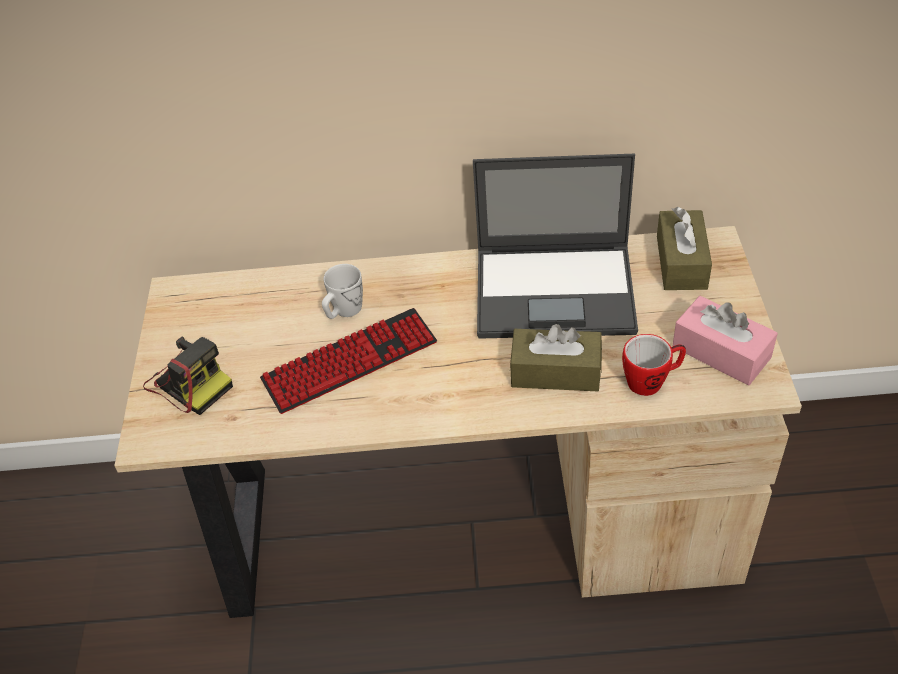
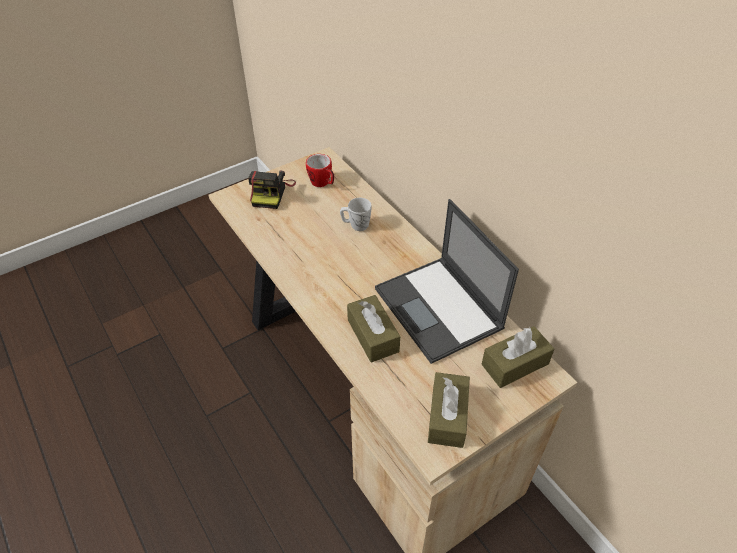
camera: 55 degrees right, 0 degrees up
(350, 362) = (322, 244): keyboard -> none
(652, 381) = (397, 387): mug -> mug (322, 183)
(721, 352) = (447, 416): pink tissue box -> brown tissue box

